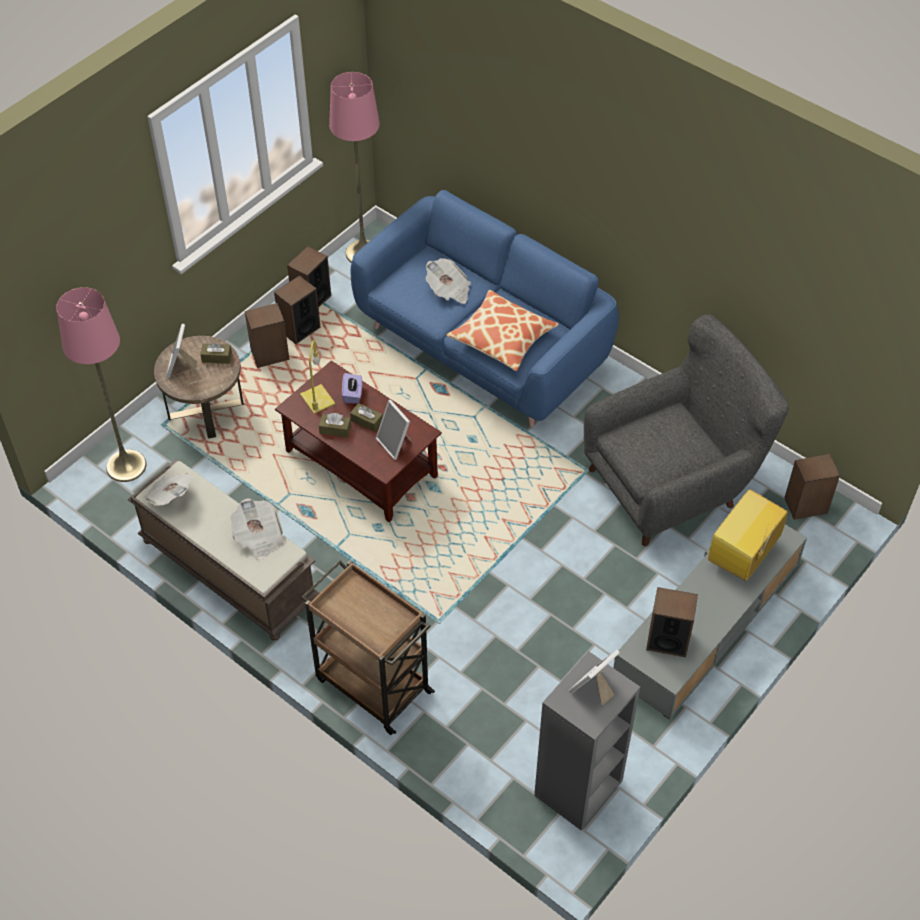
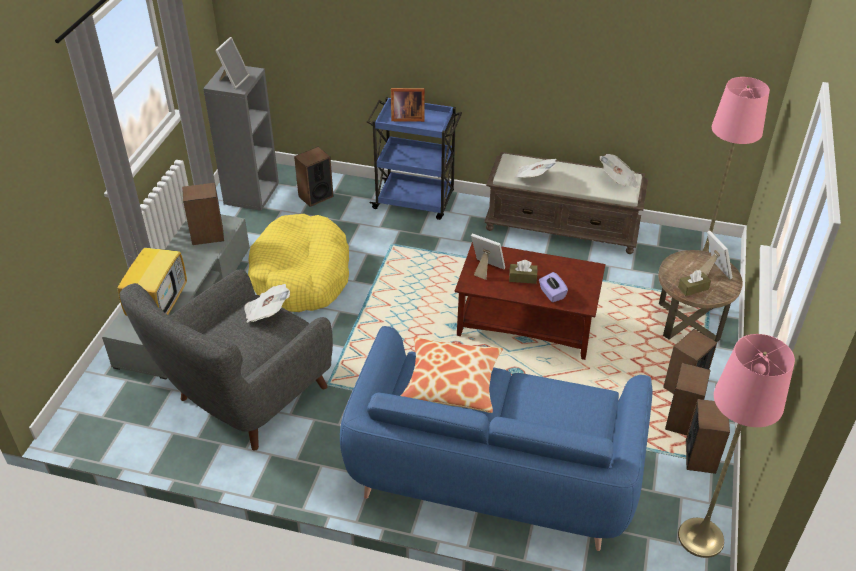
camera: 155 degrees right, 10 degrees down
(318, 399) = (576, 281): yellow table lamp -> none
(335, 429) = (543, 264): brown tissue box -> none
(371, 684) = (415, 201): brown cart -> blue cart
(373, 621) = (406, 117): none -> picture frame
(448, 290) = (538, 414): newspaper -> newspaper (267, 312)
(563, 614) = (301, 276): none -> yellow dog bed
(806, 505) = (108, 422): speaker -> speaker (315, 196)

